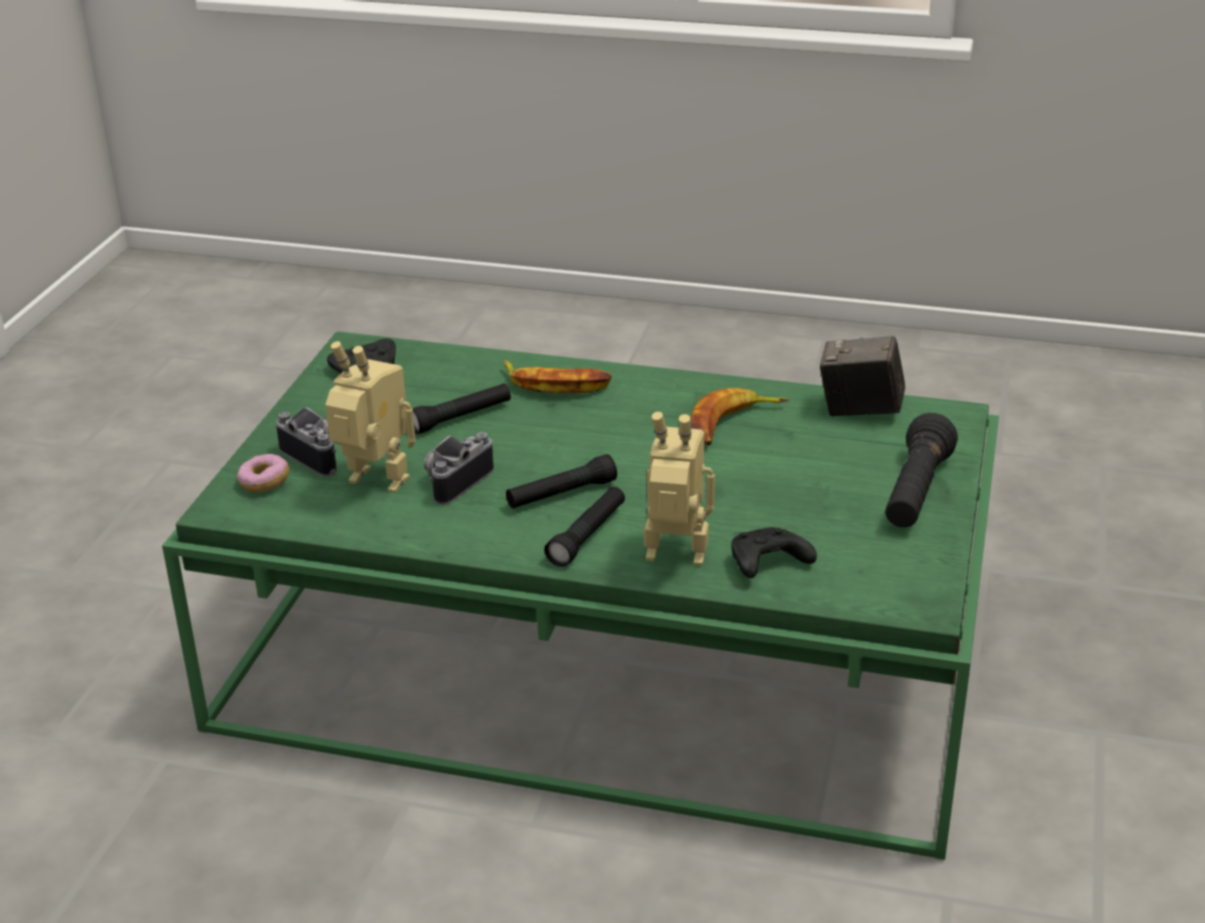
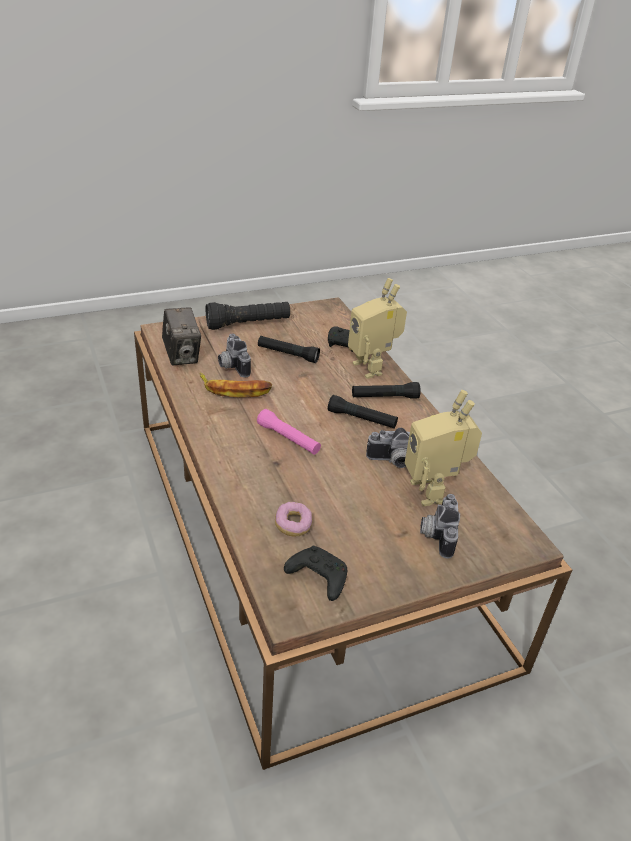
camera: 130 degrees left, 5 degrees up
(264, 483) = (487, 540): donut -> donut (293, 525)
(461, 417) = (329, 493): black flashlight -> black flashlight (288, 354)
(556, 384) = (250, 471): banana -> none
(584, 426) = (288, 439): none -> pink flashlight
(602, 660) = (308, 534): green coffee table -> brown coffee table
(797, 439) = (231, 366): none -> camera

